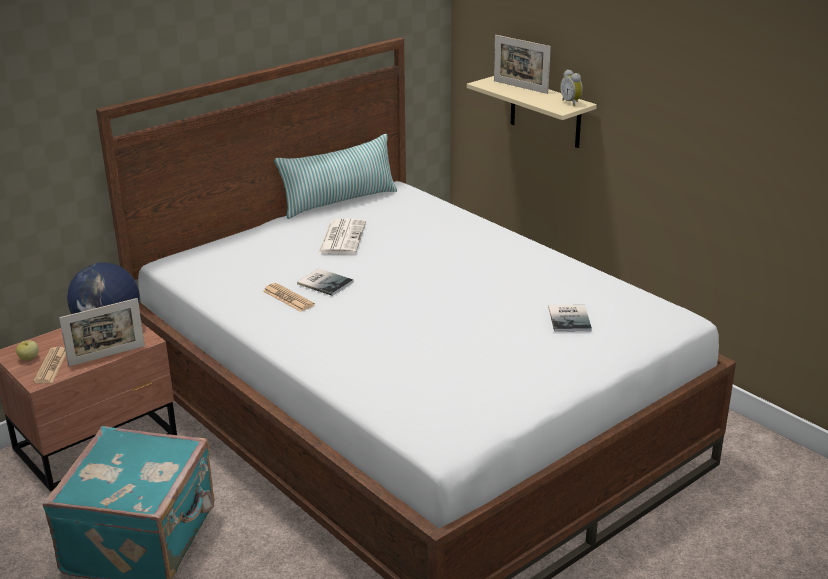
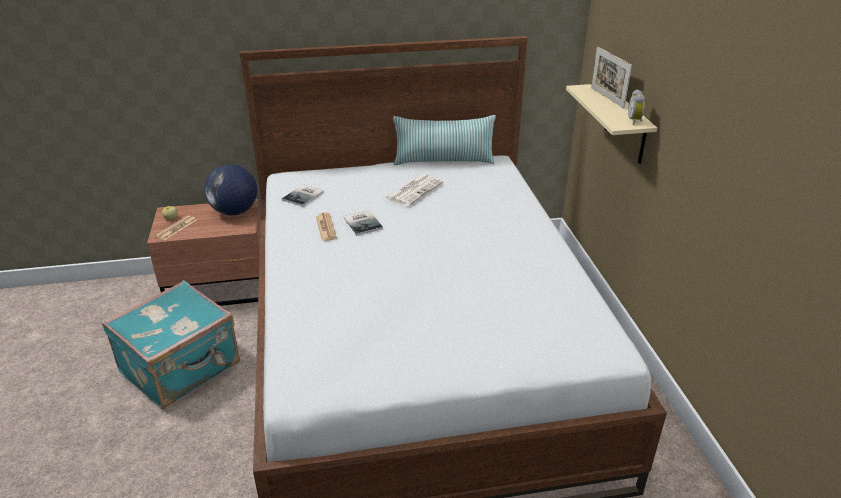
camera: 30 degrees right, 5 degrees up
(107, 356) = (213, 232): picture frame -> none
(570, 318) = (514, 317): book -> book (304, 196)

